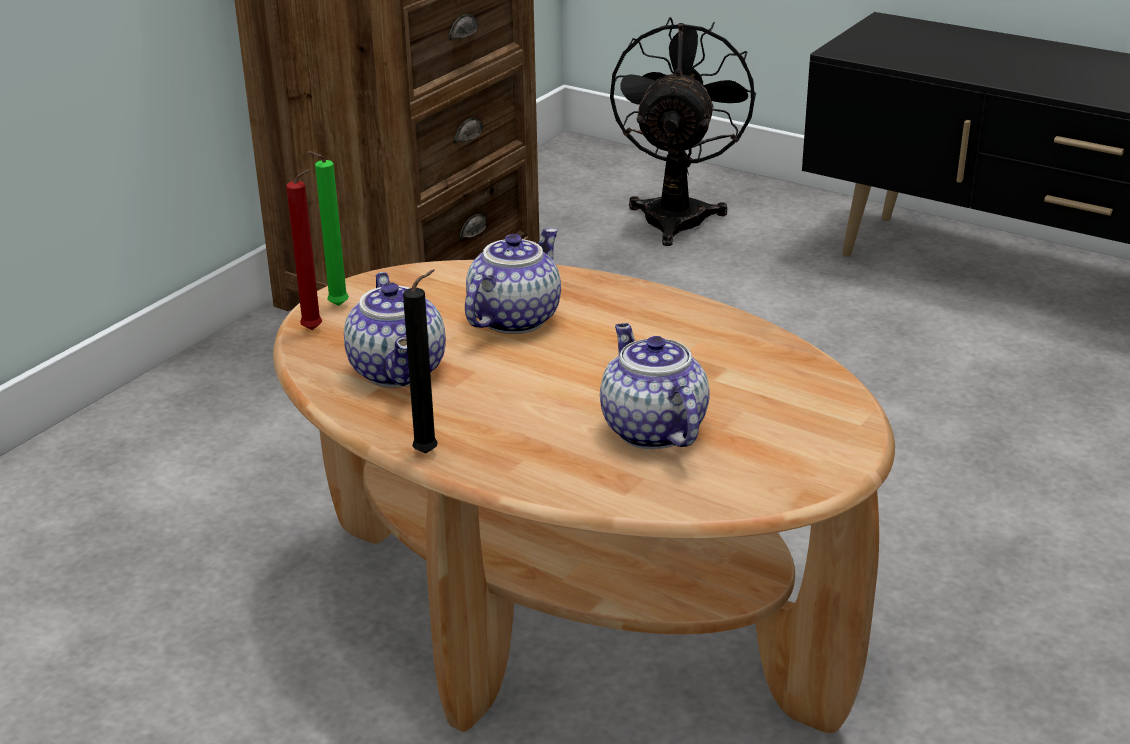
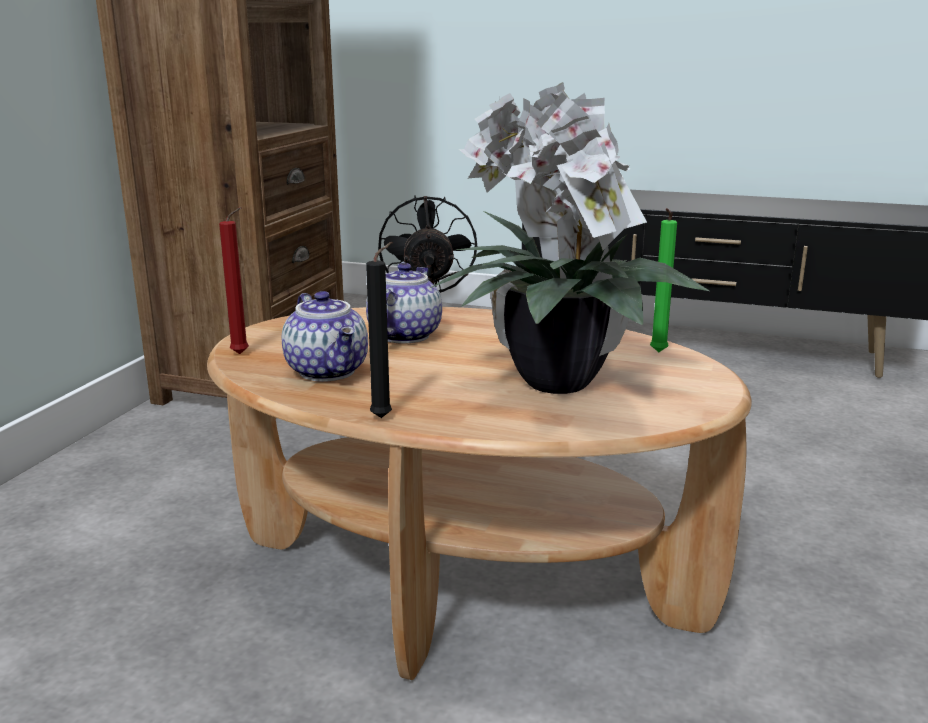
camera: 15 degrees left, 10 degrees down
(335, 307) = (253, 340): green candle -> green candle (657, 353)
(651, 429) = (557, 386): teapot -> potted plant

